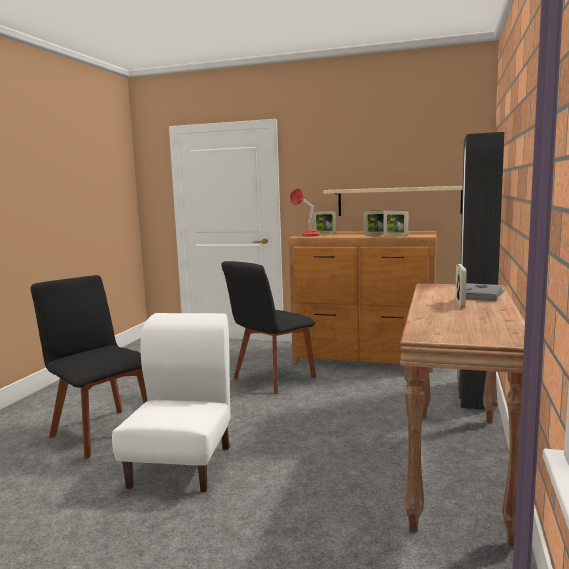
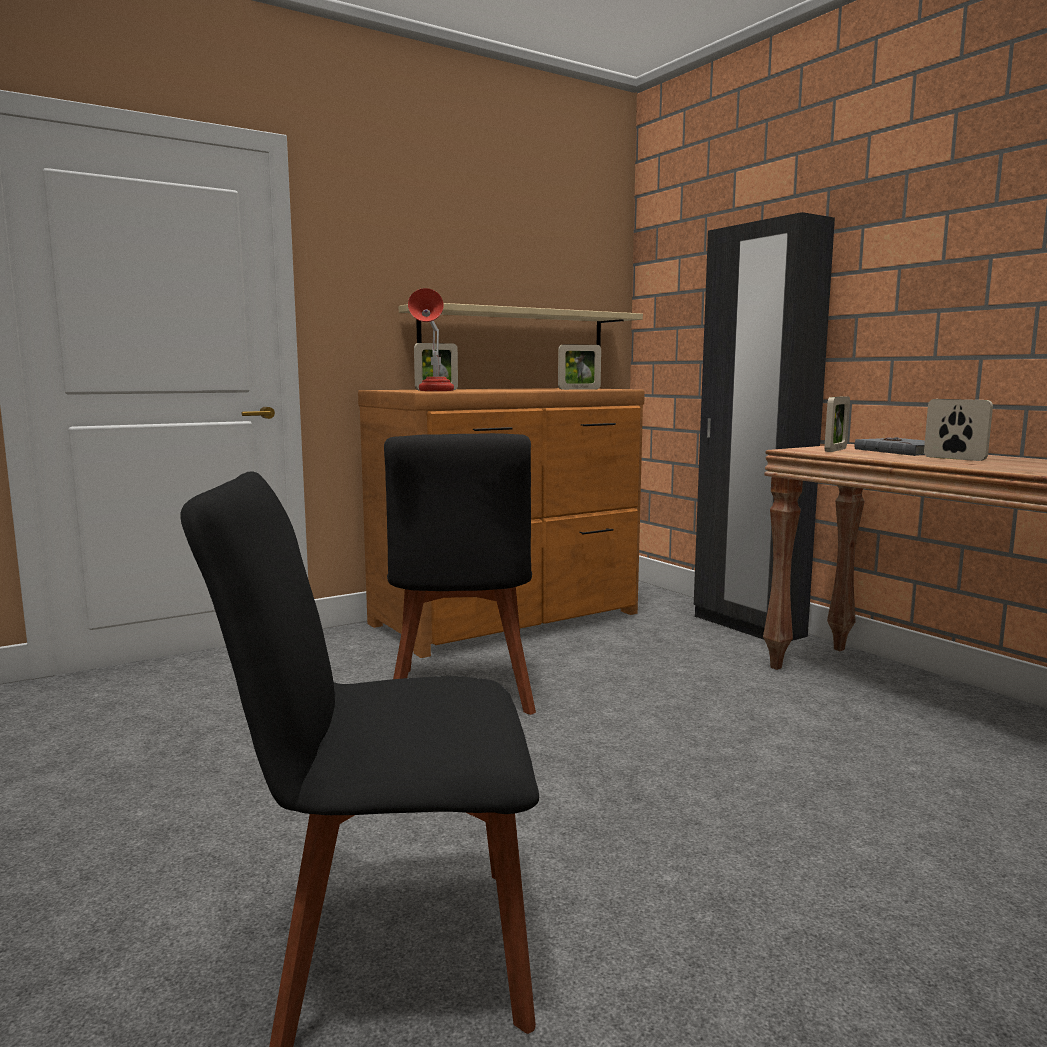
camera: 50 degrees left, 0 degrees up
(182, 466) = (735, 902): white chair -> none
(376, 234) = (537, 389): picture frame -> picture frame (835, 450)

